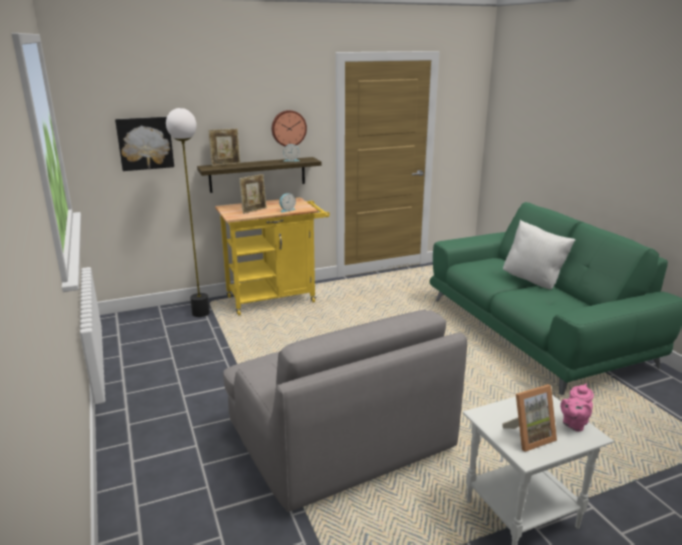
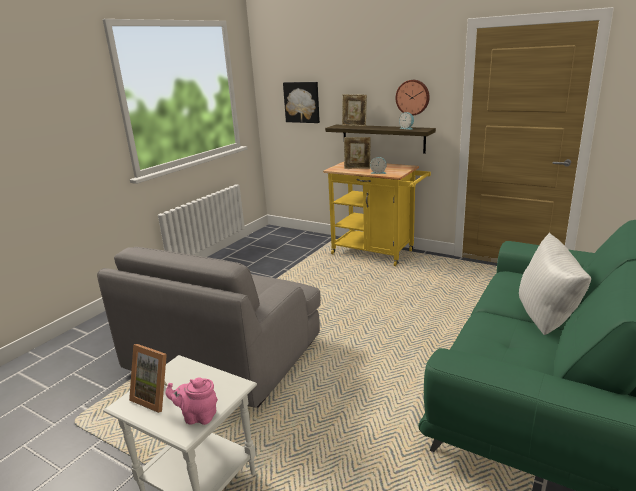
camera: 55 degrees right, 0 degrees up
(201, 313) = (316, 244): floor lamp -> none

